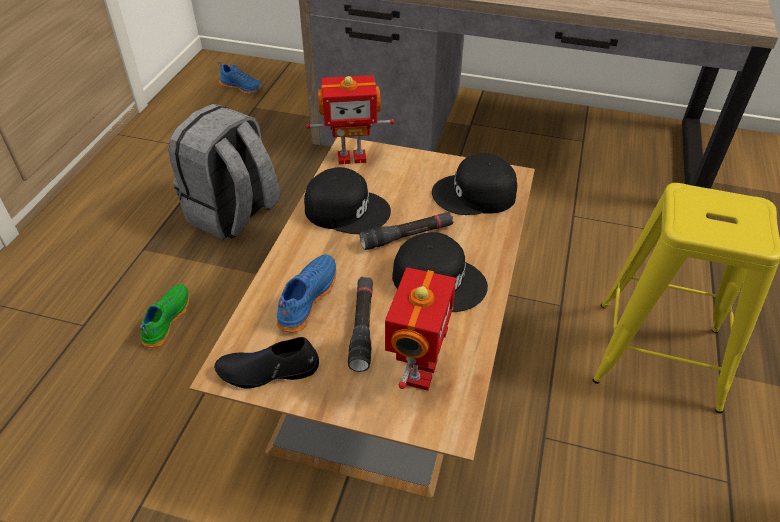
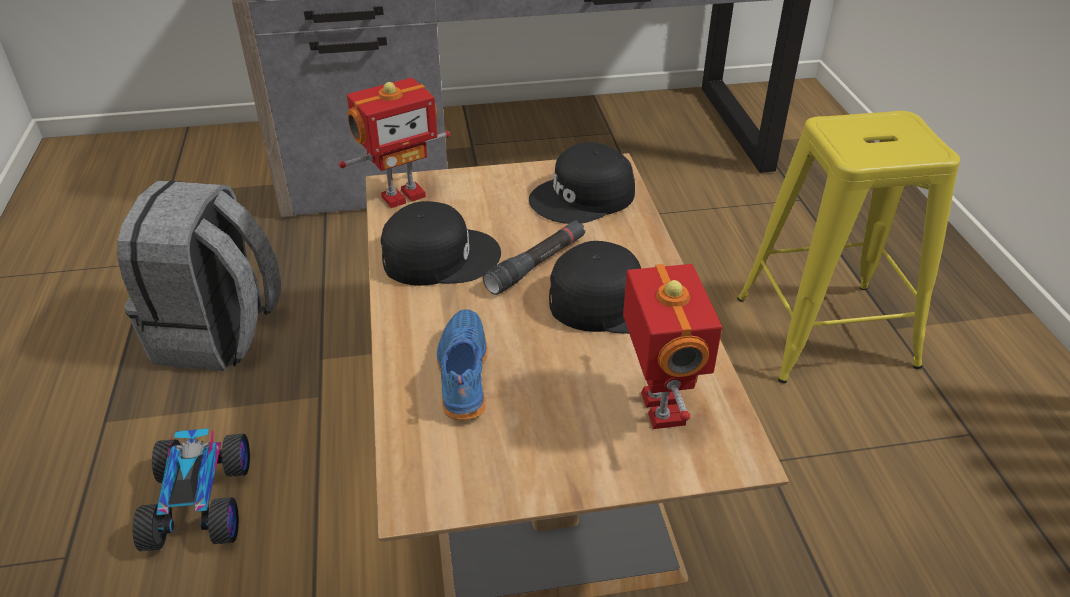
camera: 25 degrees left, 5 degrees down
(165, 320) = (198, 503): green shoe -> toy car
(242, 87) = (135, 172): blue shoe -> none
(268, 370) = (473, 476): black shoe -> none
(362, 327) = (557, 383): black flashlight -> none

